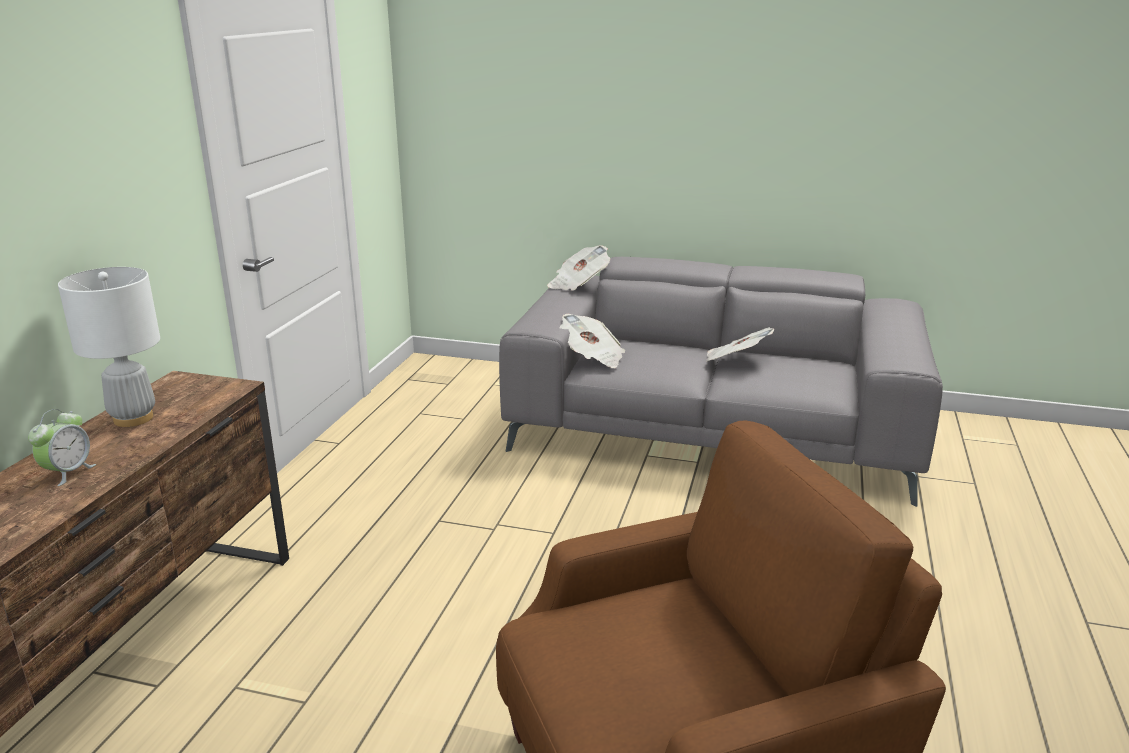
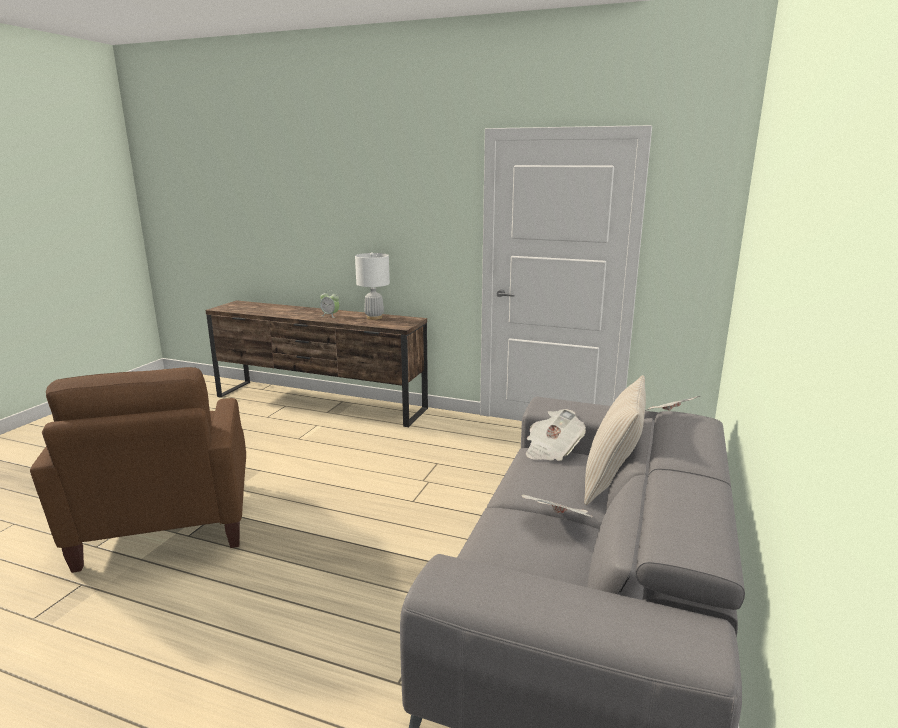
camera: 95 degrees right, 5 degrees down
(648, 339) = (611, 481): none -> beige pillow

